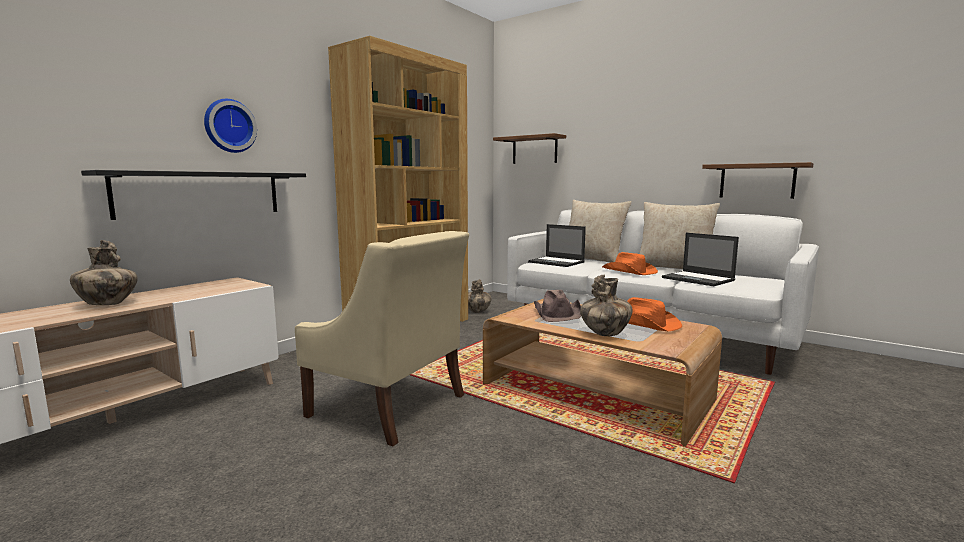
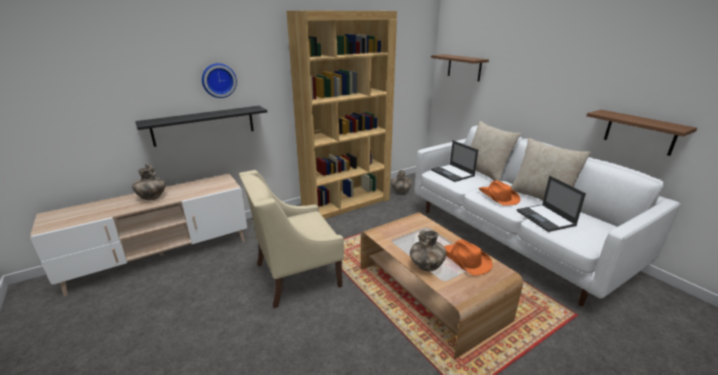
camera: 20 degrees right, 15 degrees up
(389, 406) = (296, 275): beige armchair -> beige armchair turned 105 degrees clockwise
(558, 313) = (413, 235): brown hat -> none

